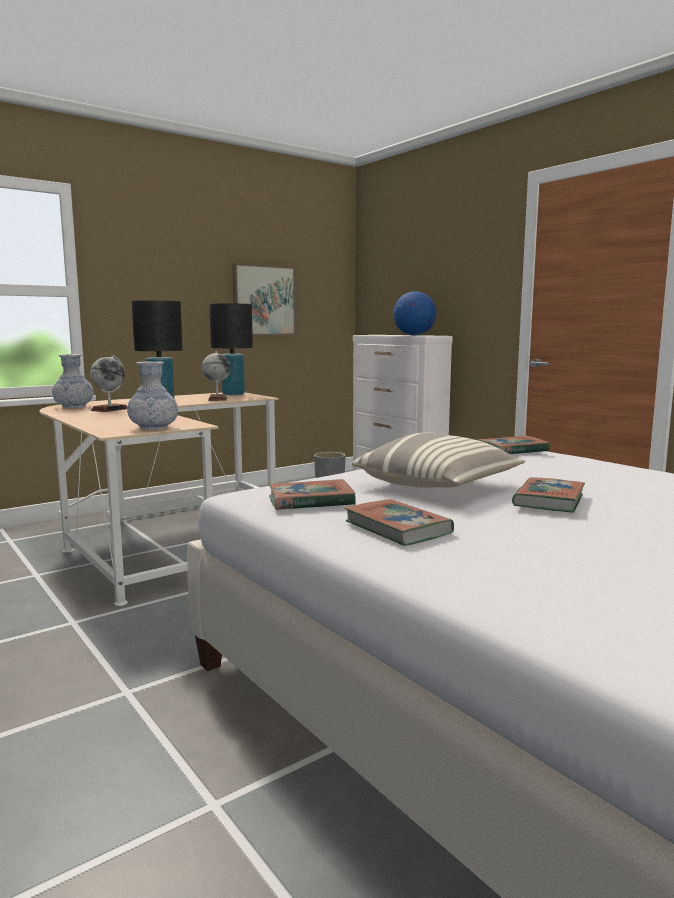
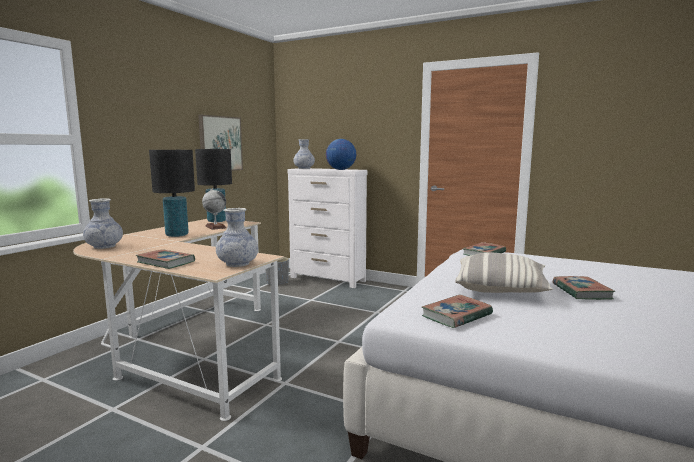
camera: 25 degrees left, 0 degrees up
(110, 409) = (148, 247): globe -> none
(376, 334) = (304, 168): none -> vase
(397, 528) = (552, 329): book -> book (166, 262)

